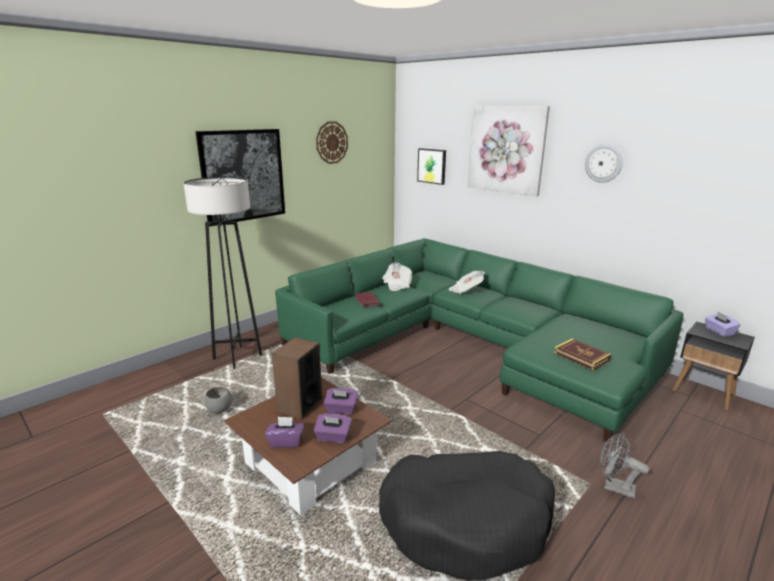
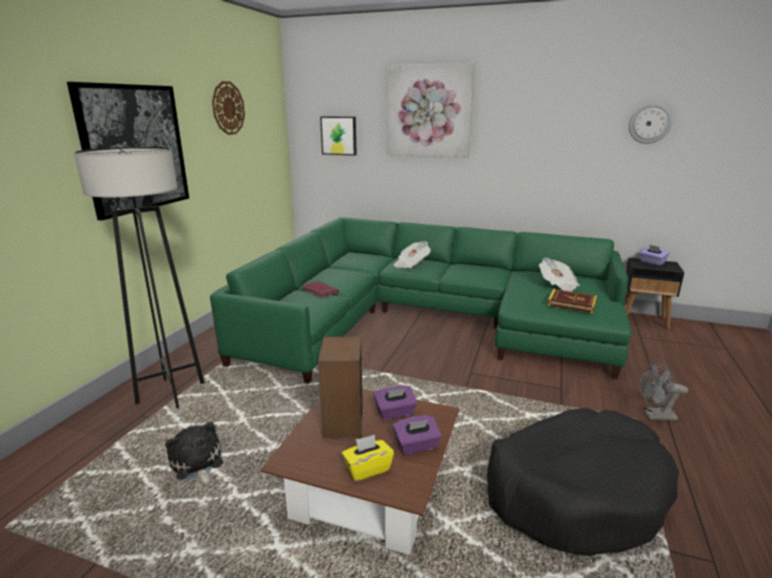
camera: 25 degrees left, 0 degrees up
(219, 410) = (197, 465): grey bowl -> plush toy
(286, 441) = (367, 469): purple tissue box -> yellow tissue box
(396, 285) = (335, 270): newspaper -> newspaper (557, 285)
(603, 163) = (534, 119): wall clock -> wall clock (649, 123)

